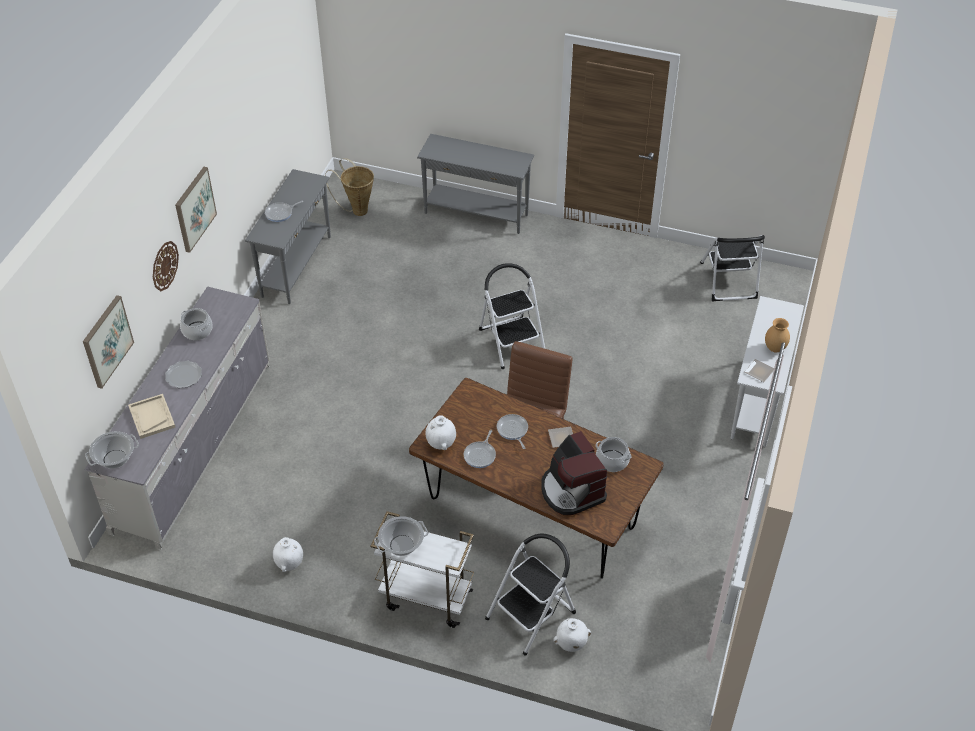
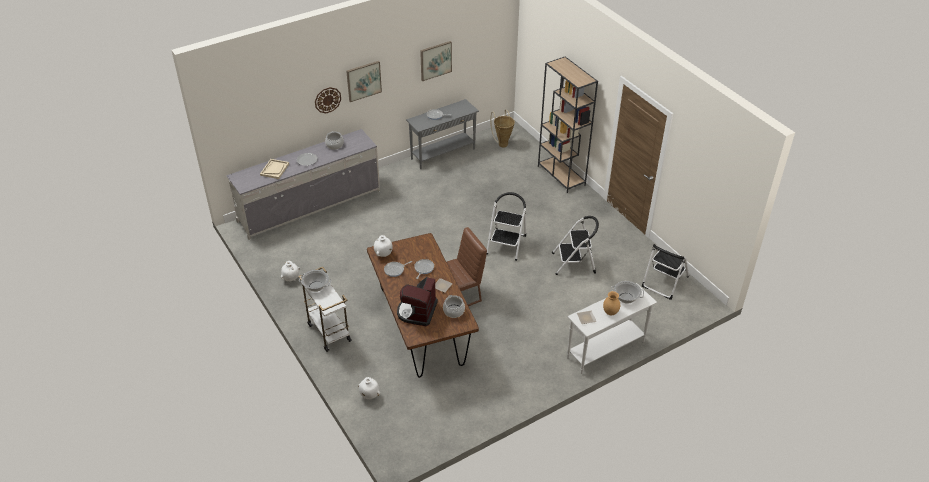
camera: 40 degrees right, 5 degrees down
(107, 341) = (266, 117): picture -> picture (435, 60)
(115, 459) = (241, 178): cooking pot -> cooking pot (626, 298)
(477, 214) = (561, 175): grey console table -> bookcase
(533, 614) = (368, 371): step ladder -> step ladder (575, 263)

